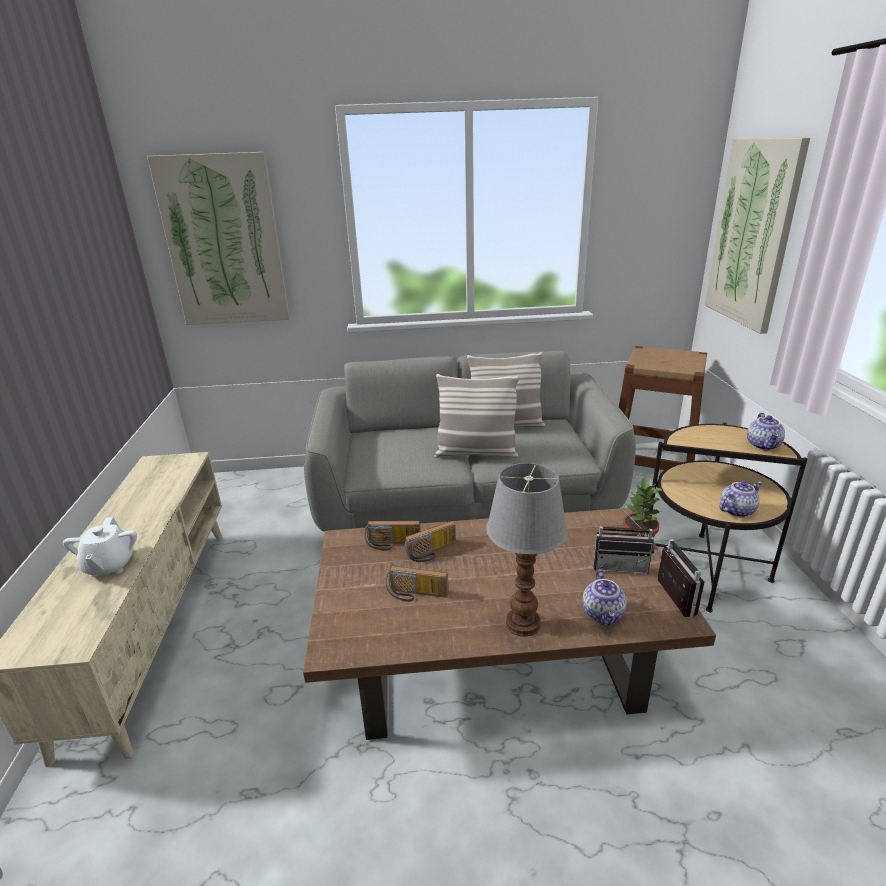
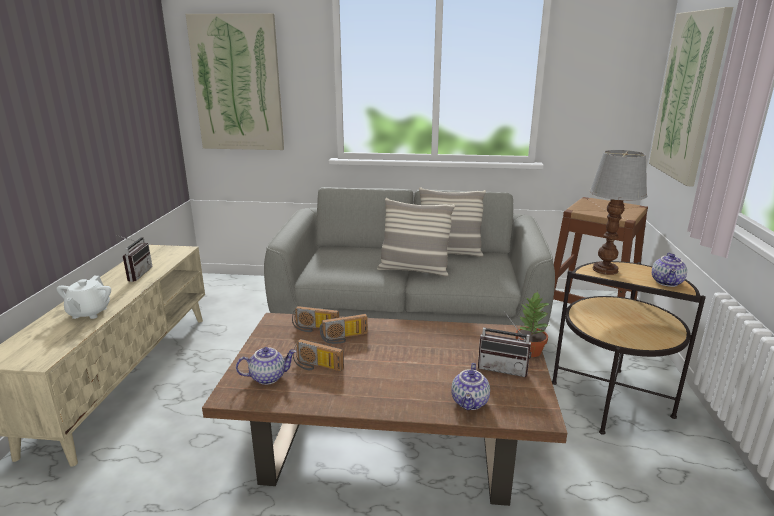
camera: 10 degrees right, 5 degrees down
(522, 624) = (395, 399): table lamp -> table lamp (604, 270)
(669, 598) = (536, 398): radio -> radio (136, 274)
(736, 510) = (631, 338): teapot -> teapot (268, 377)

